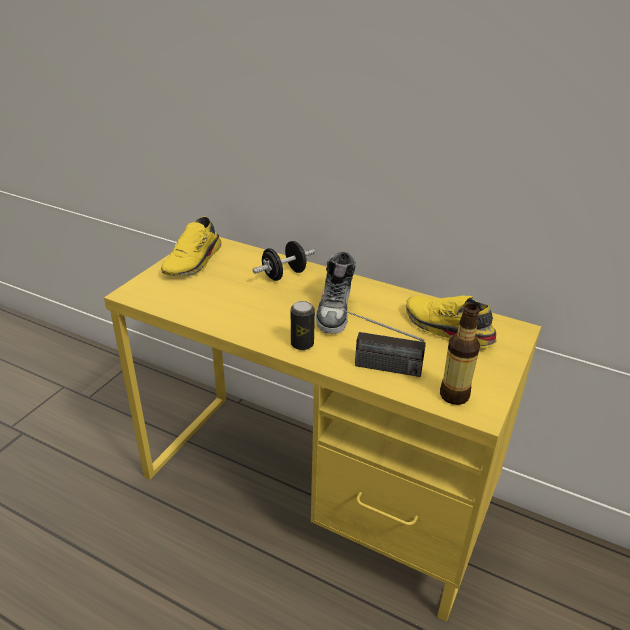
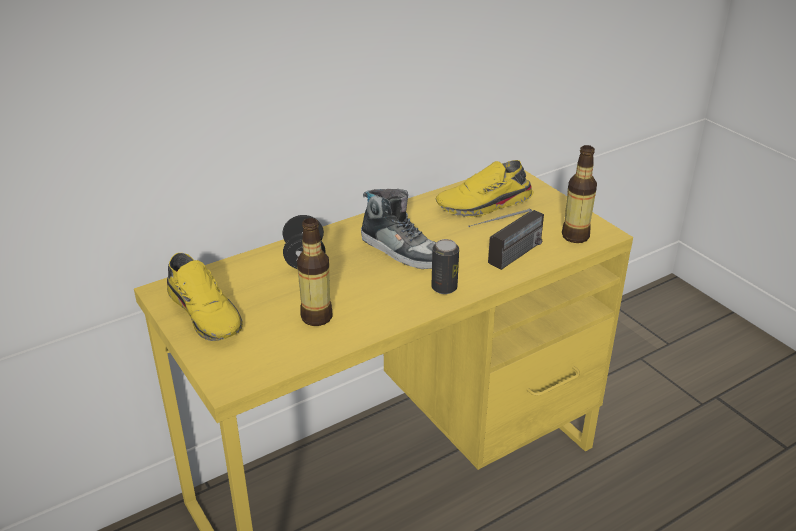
camera: 60 degrees left, 0 degrees up
(220, 301) = (316, 317): none -> bottle

